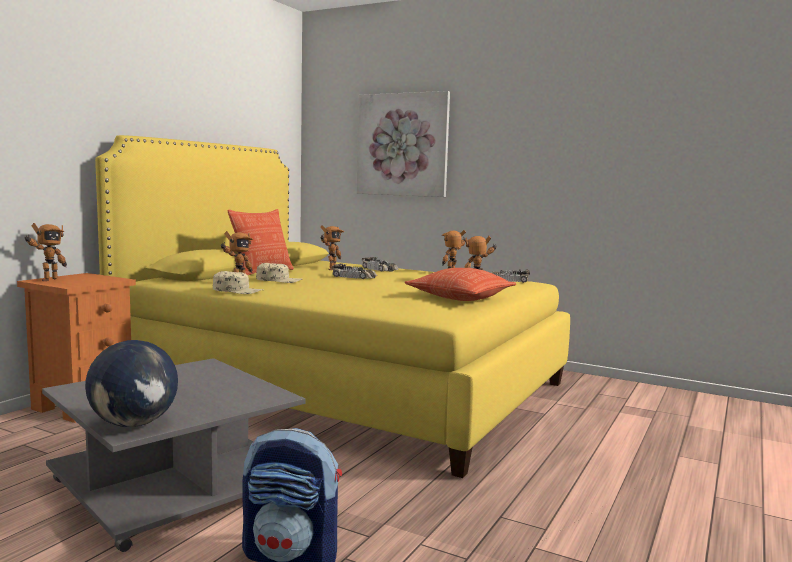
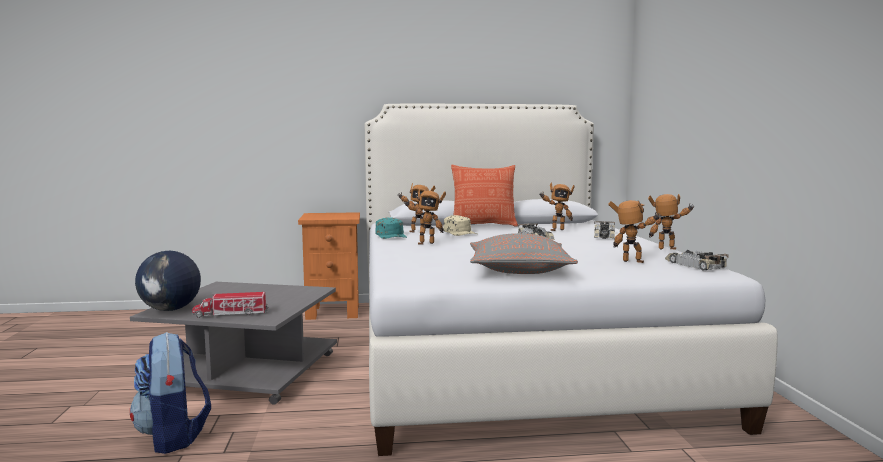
camera: 55 degrees right, 0 degrees up
(47, 280) = (318, 214): toy robot -> toy robot (425, 243)
(222, 404) = (231, 314): none -> toy truck
(238, 290) = (391, 235): beige cap -> turquoise cap
(342, 385) = (511, 351): yellow bed -> white bed
(402, 145) = (692, 88): picture -> none
(460, 298) = (519, 270): orange pillow -> grey pillow

